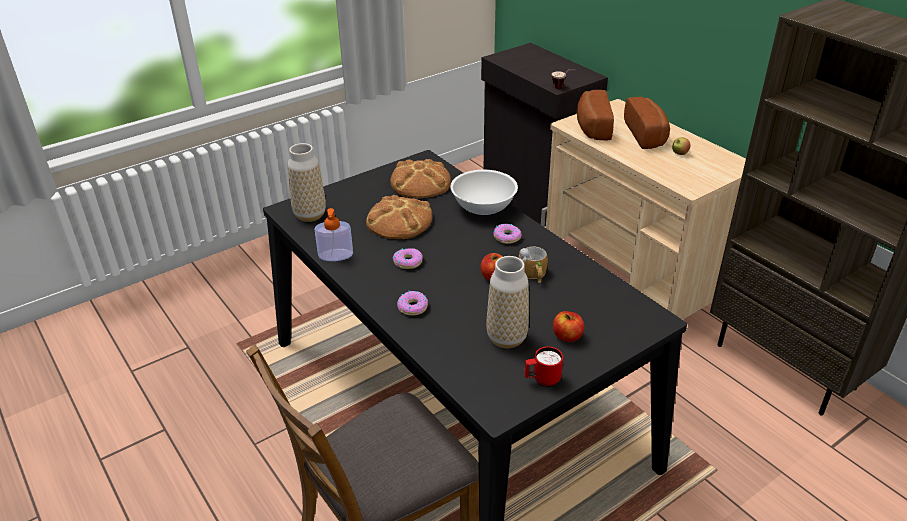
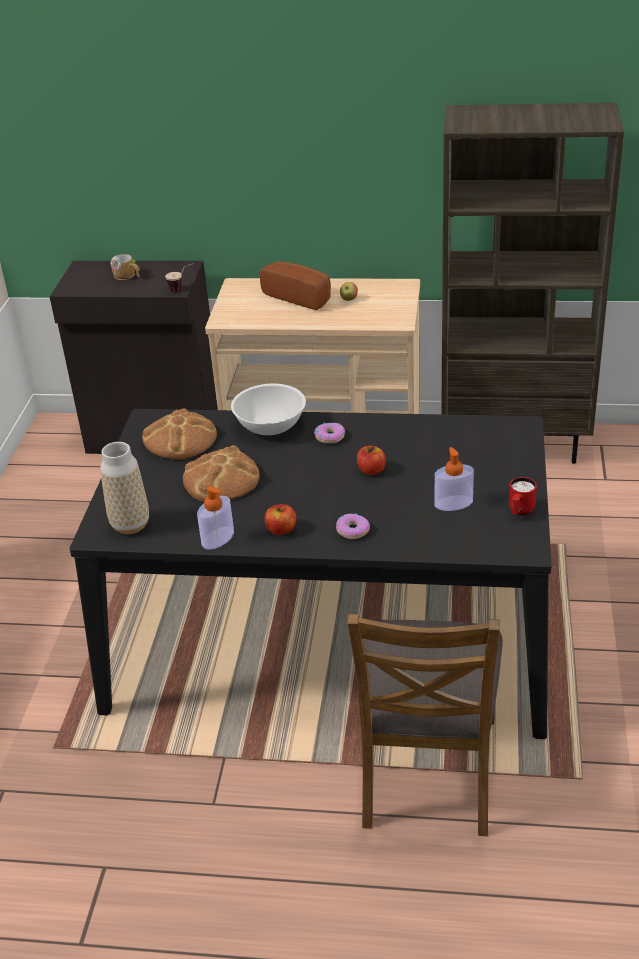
camera: 45 degrees left, 0 degrees up
(408, 262) = (288, 503): donut -> none
(506, 338) = (453, 503): vase -> soap dispenser
(533, 275) = (396, 450): mug -> mug (127, 276)
(567, 336) = (488, 474): apple -> apple (281, 530)
(591, 127) = (246, 313): bread -> none

